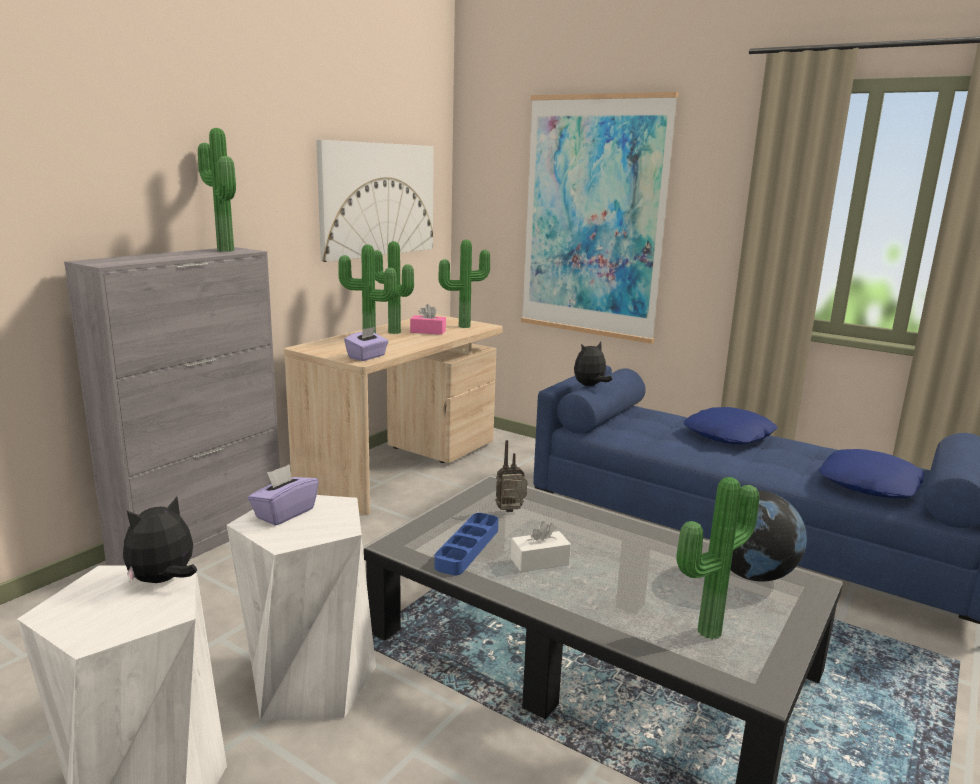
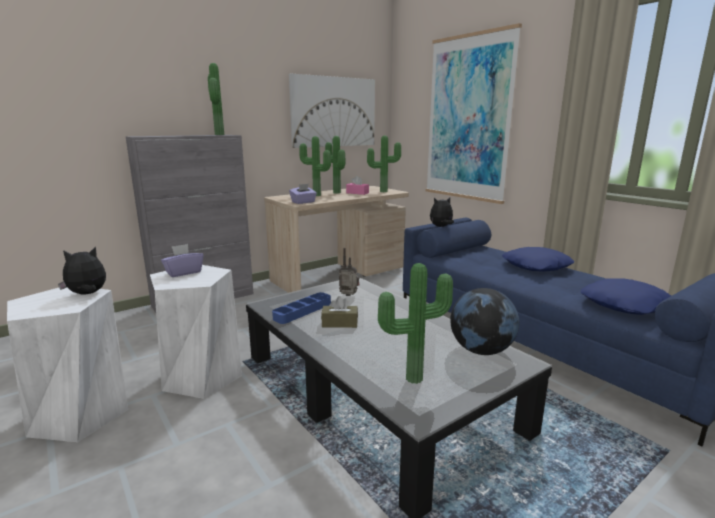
camera: 20 degrees right, 0 degrees up
(539, 561) = (339, 323): white tissue box -> brown tissue box

